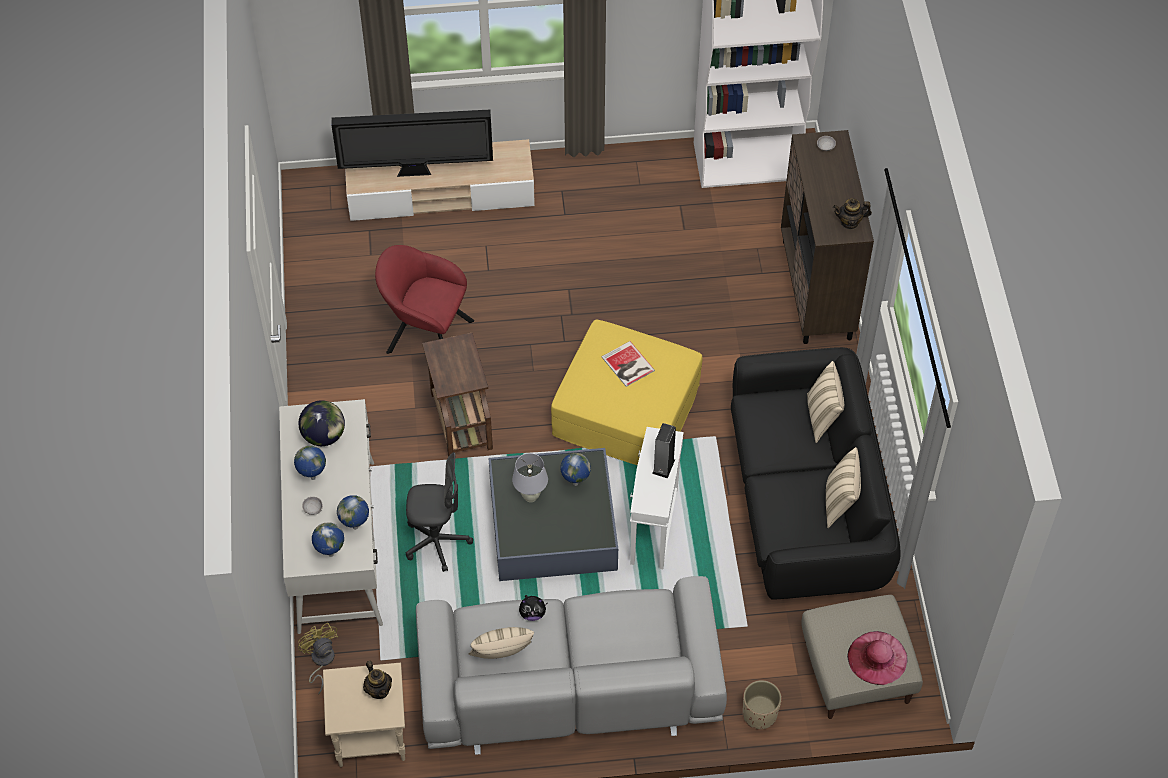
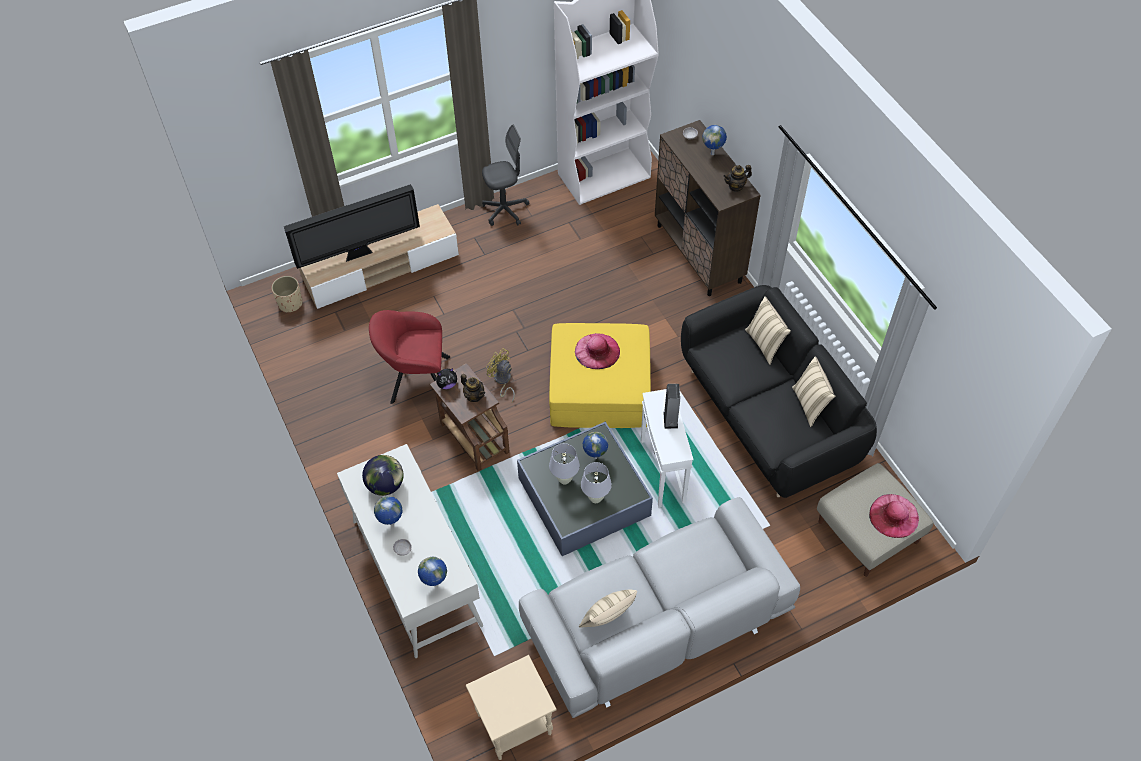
camera: 20 degrees left, 0 degrees up
(321, 661) = (445, 675): yellow fan -> yellow fan (502, 381)
(356, 527) = (446, 553): globe -> globe (713, 153)
(379, 690) = (521, 685): teapot -> teapot (474, 396)
(437, 542) = (498, 542): grey office chair -> grey office chair (505, 210)
(532, 614) = (615, 574): plush toy -> plush toy (447, 384)
(555, 528) = (596, 498): none -> white table lamp
(628, 365) = (597, 351): book -> pink hat
(759, 714) = (812, 592): beige planter -> beige planter (290, 303)

